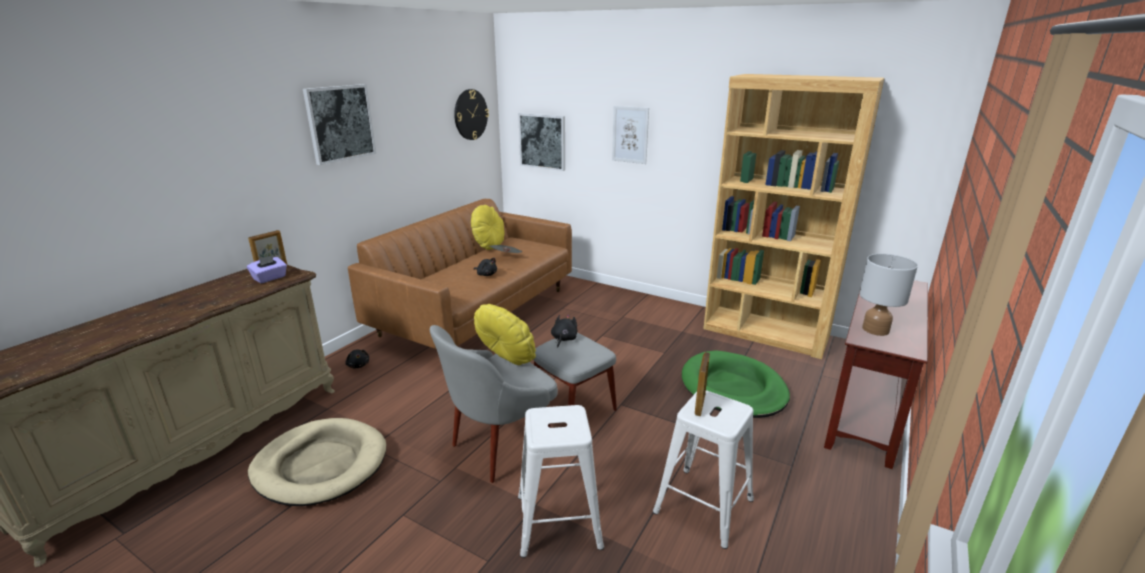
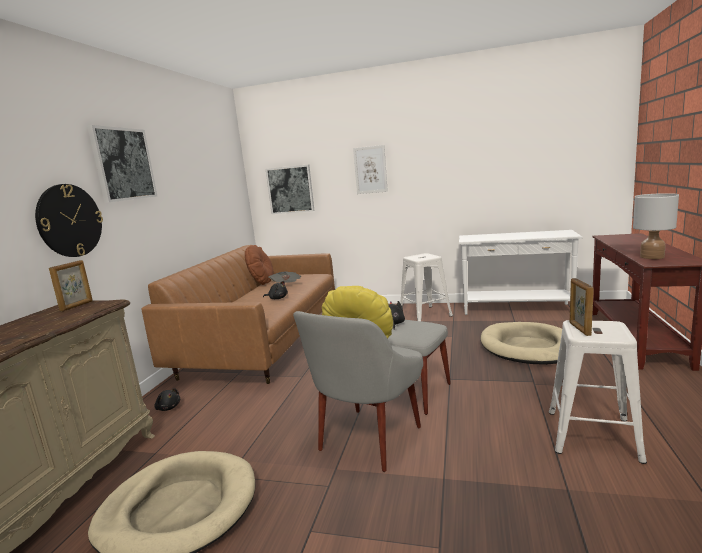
camera: 15 degrees left, 10 degrees down
(270, 278) = (79, 310): purple tissue box -> none
(470, 114) = (226, 171): wall clock -> wall clock (69, 220)
(489, 247) = (262, 283): yellow pillow -> brown pillow
(558, 521) = (478, 487): white stool -> white stool (425, 315)
(733, 388) = (529, 347): green dog bed -> beige dog bed
(765, 333) = (516, 309): brown bookcase -> white console table

